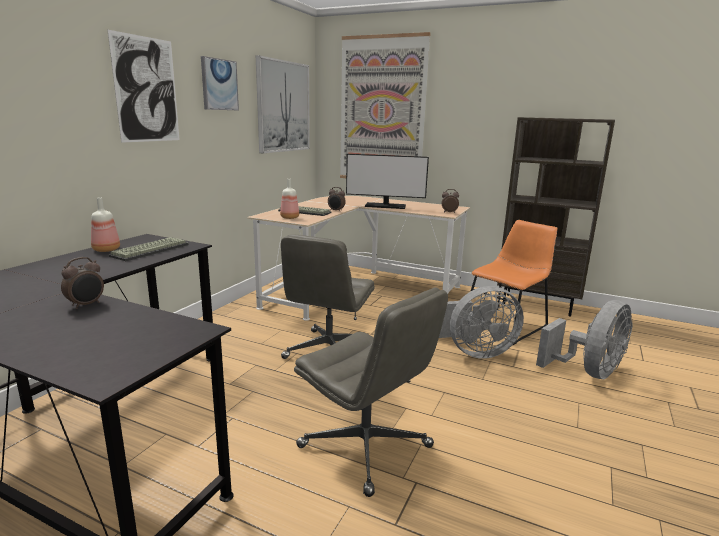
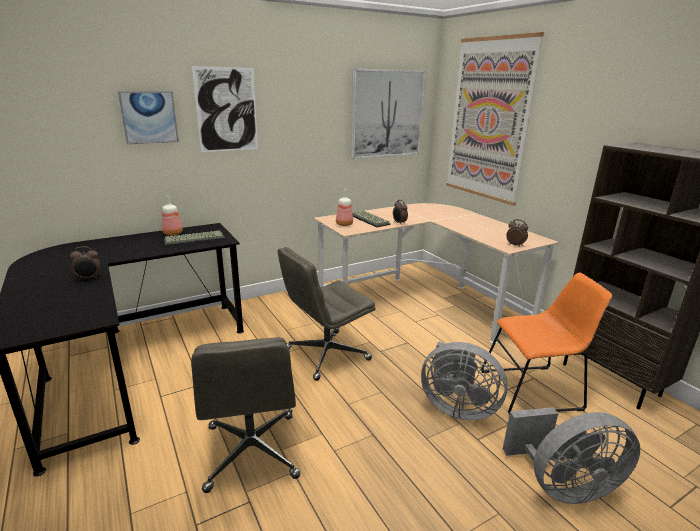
camera: 35 degrees right, 5 degrees up
(219, 84) = (305, 99): picture -> picture (149, 117)
(385, 206) = (459, 225): monitor -> none

